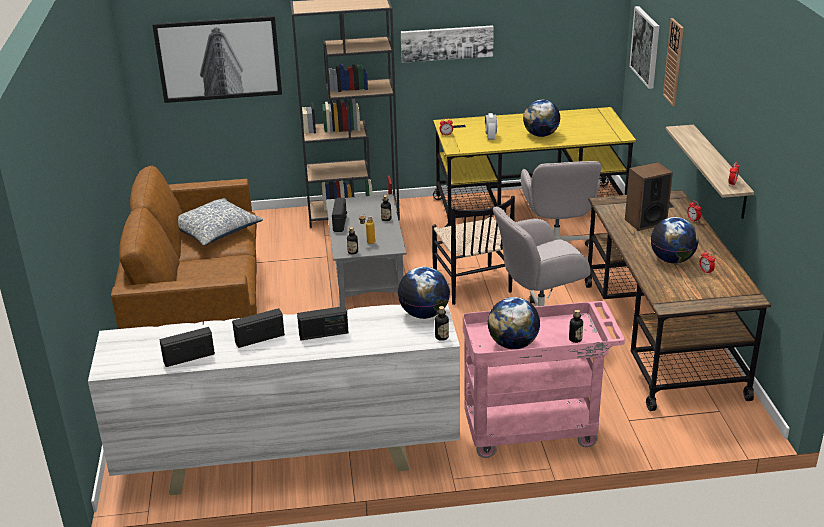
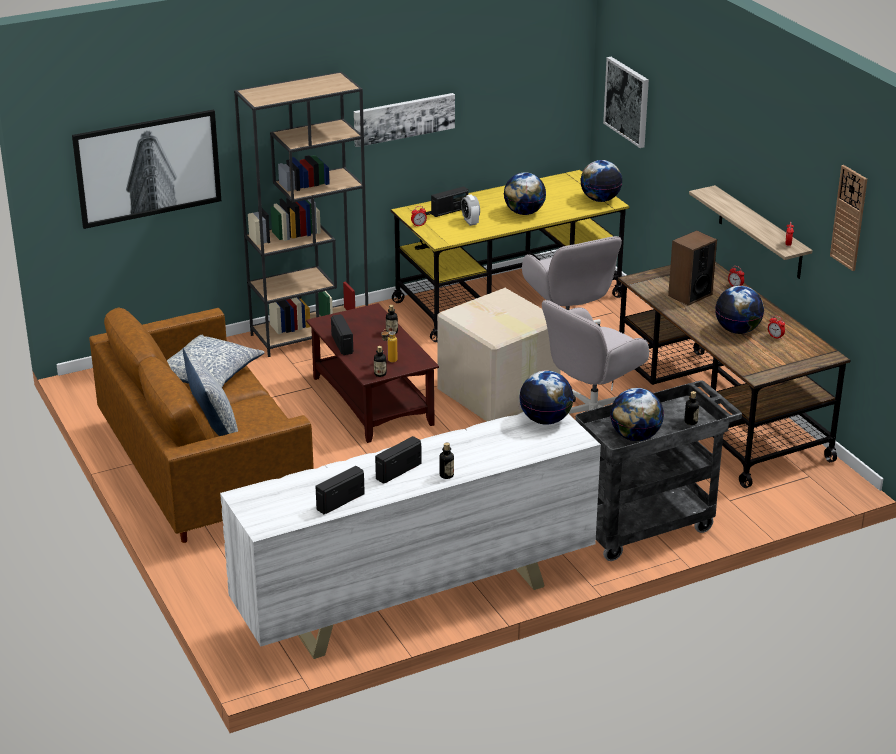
camera: 20 degrees left, 0 degrees up
(184, 278) = (214, 431): none -> pillow
(323, 334) = (460, 456): radio -> radio (449, 211)
(366, 275) = (371, 400): grey coffee table -> brown coffee table
(441, 337) = (578, 439): bottle -> bottle (446, 475)
(473, 287) = (498, 395): black chair -> cardboard box
(536, 435) = (649, 531): pink cart -> black cart
(613, 132) = (600, 199): none -> globe
(674, 62) = (677, 119): wall clock -> wall clock (849, 218)

